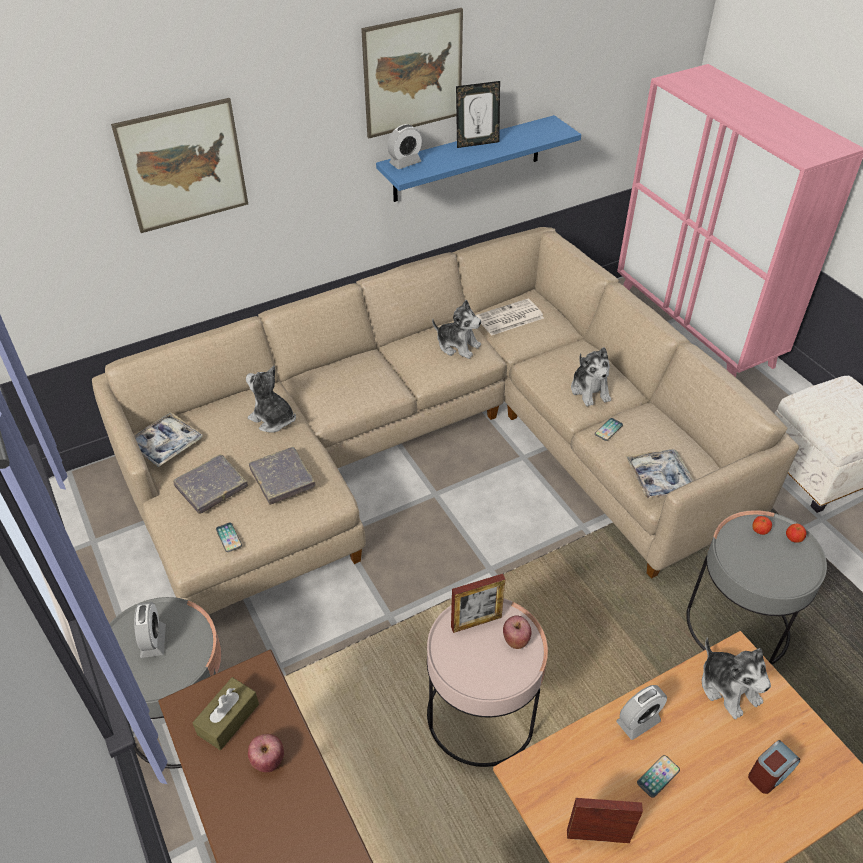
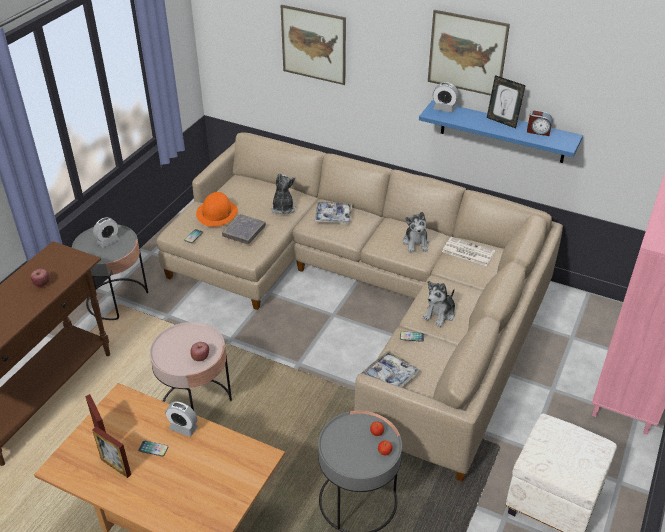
camera: 55 degrees right, 5 degrees down
(166, 444) = (231, 185): tray -> tray (333, 216)
(211, 487) = (217, 213): grey book -> orange hat
(228, 719) = (55, 263): brown tissue box -> none
(476, 622) = (200, 338): picture frame -> picture frame (116, 467)
(728, 688) = (236, 459): plush toy -> none
(769, 773) = (187, 498): alarm clock -> alarm clock (538, 131)

